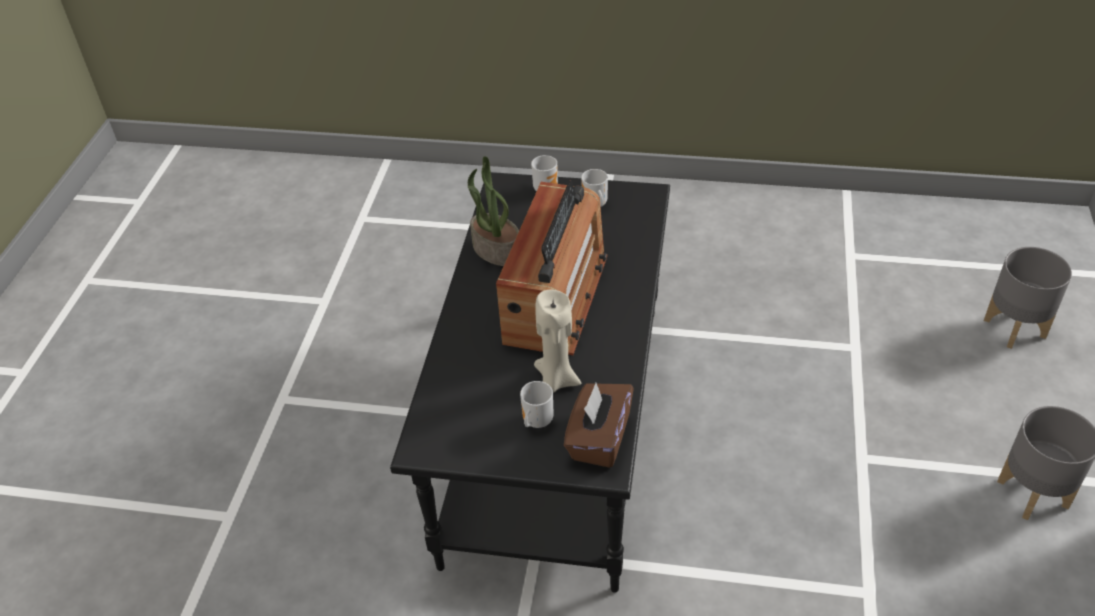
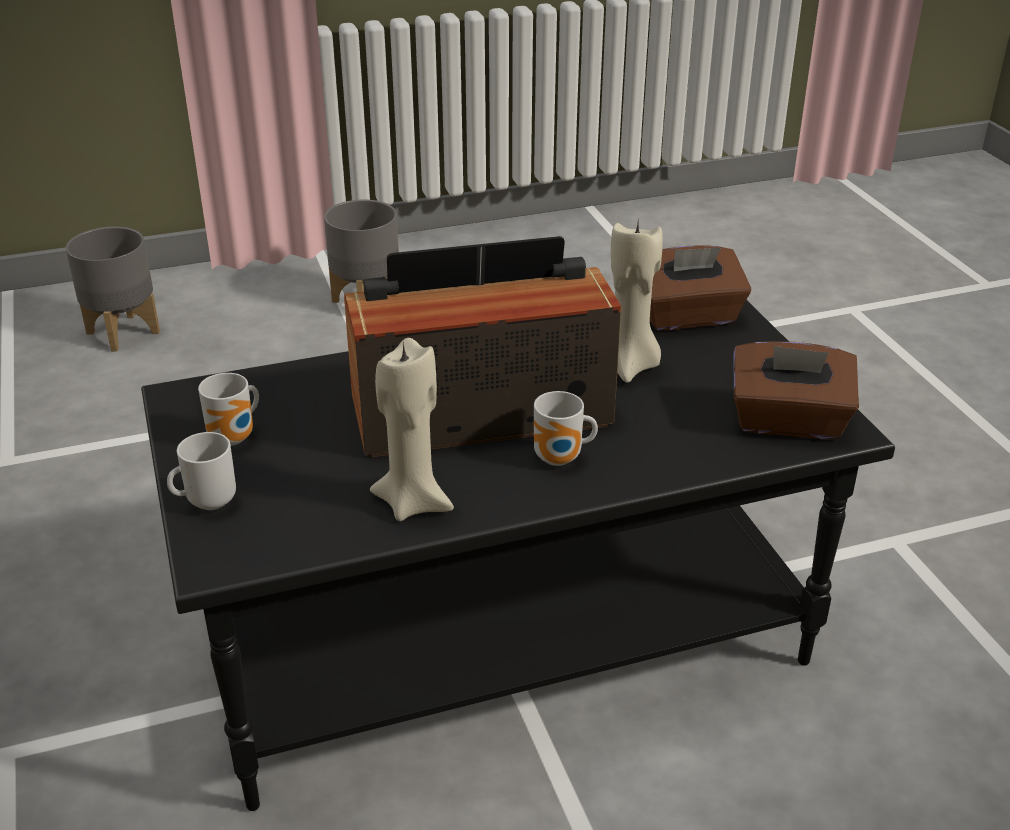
camera: 120 degrees left, 10 degrees down
(447, 426) = (788, 422): none -> brown tissue box
(495, 250) = (413, 502): potted plant -> beige candle
(535, 422) = (709, 362): mug -> mug (561, 459)

